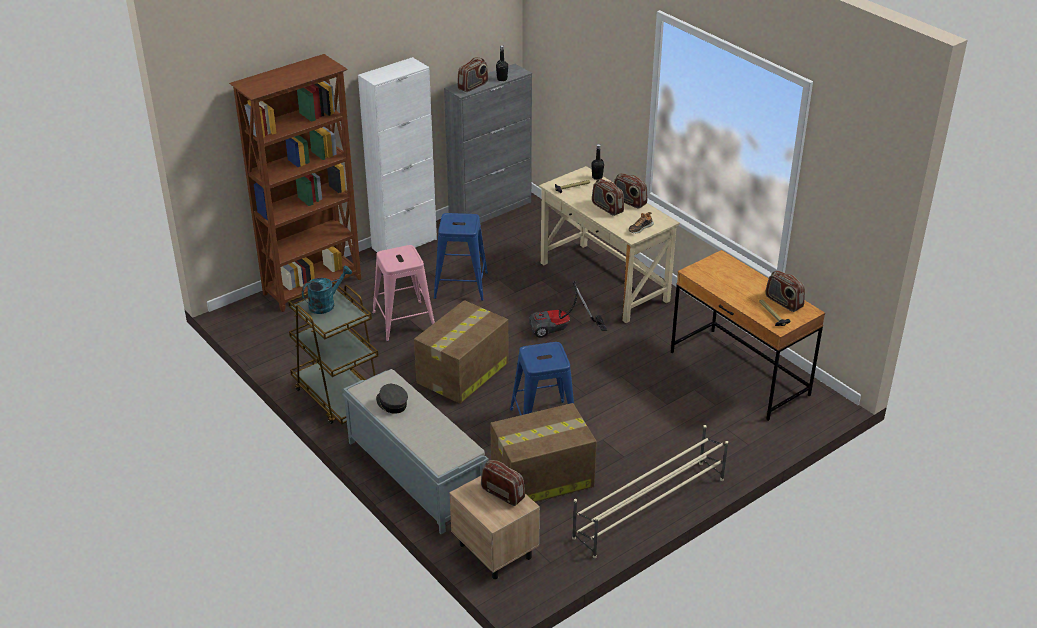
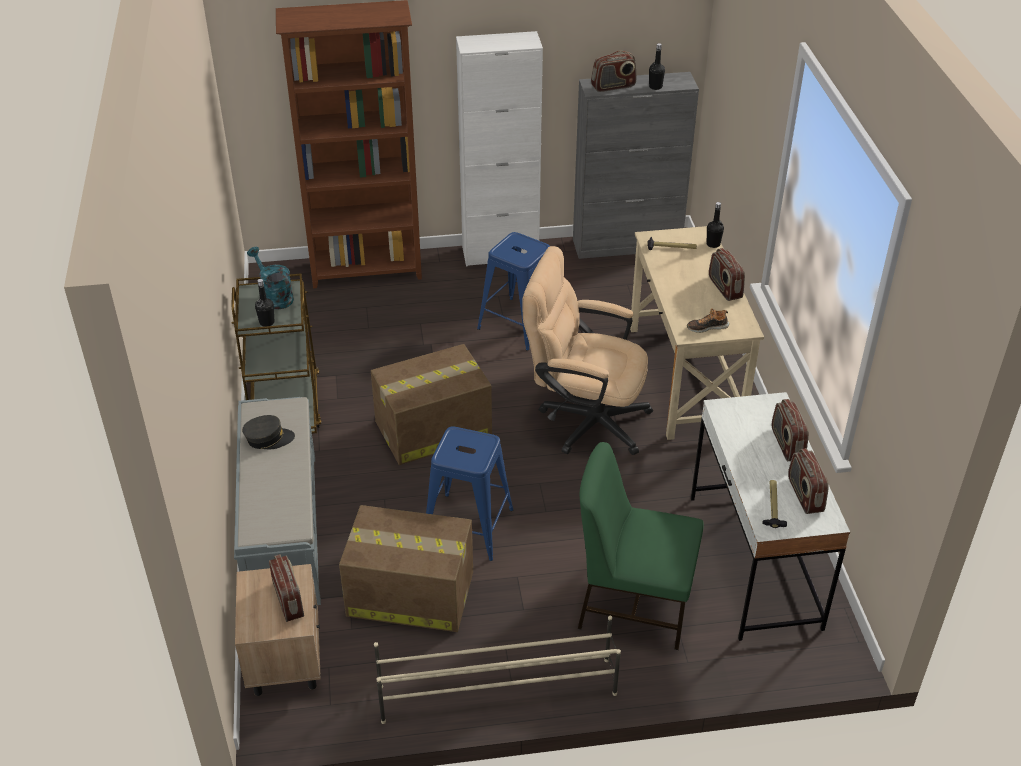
camera: 30 degrees right, 5 degrees up
(326, 304) = (274, 296): turquoise watering can -> turquoise watering can turned 120 degrees counterclockwise
(338, 322) = (267, 322): none -> black bottle
(391, 403) = (268, 438): grey cap -> grey cap turned 90 degrees clockwise
(404, 321) = (424, 344): pink stool -> none
(561, 330) = (584, 419): vacuum cleaner -> beige office chair
(607, 208) = (689, 287): radio -> radio (786, 444)
(688, 425) = (633, 602): none -> green chair
(739, 374) = (754, 562): brown desk -> white desk

